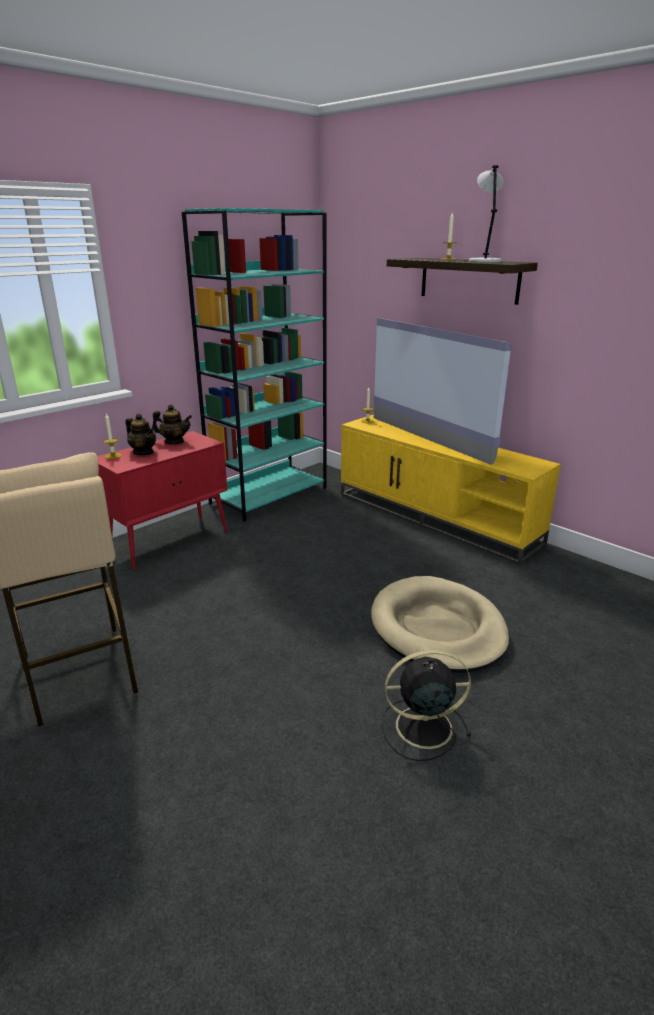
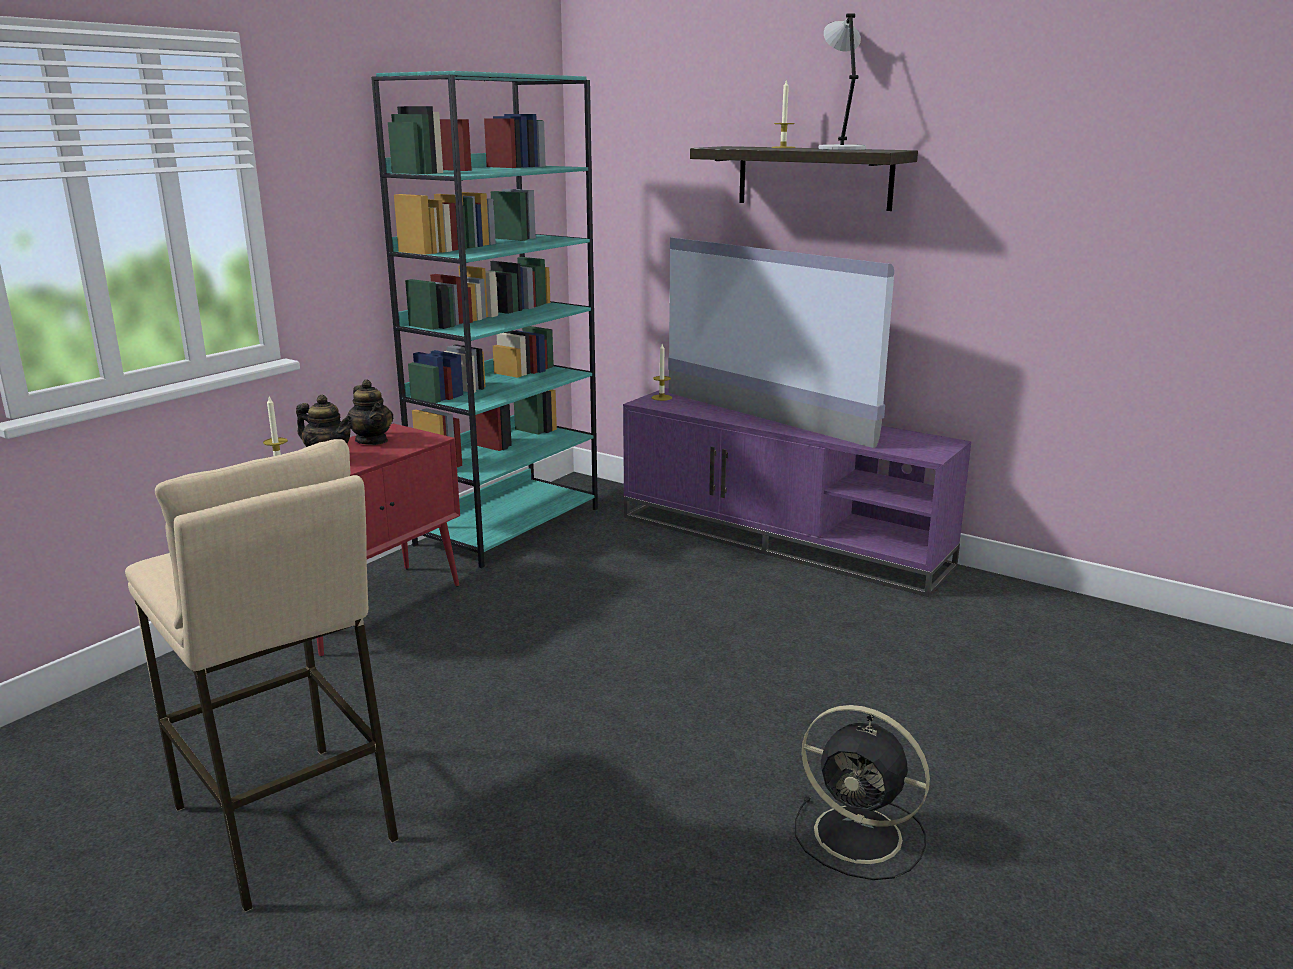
camera: 10 degrees left, 5 degrees down
(174, 442) = (372, 441): teapot -> teapot turned 60 degrees clockwise
(421, 727) = (861, 836): black fan -> black fan turned 135 degrees counterclockwise
(436, 517) = (783, 540): yellow tv stand -> purple tv stand
(437, 628) = (839, 696): beige dog bed -> none

